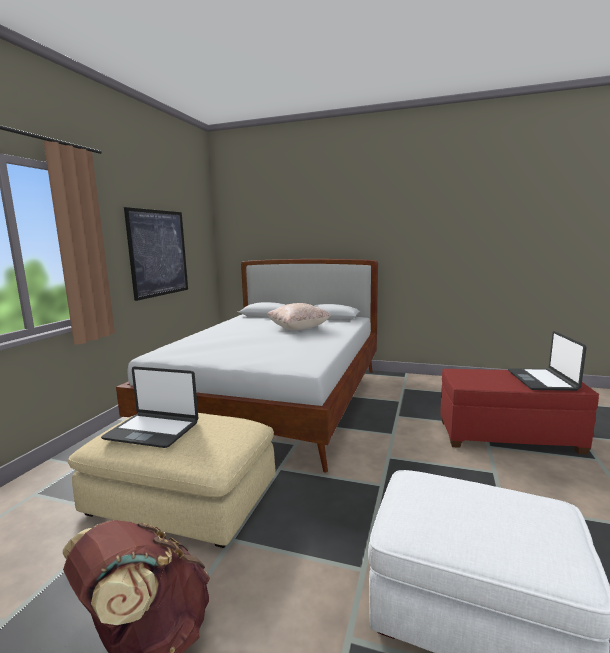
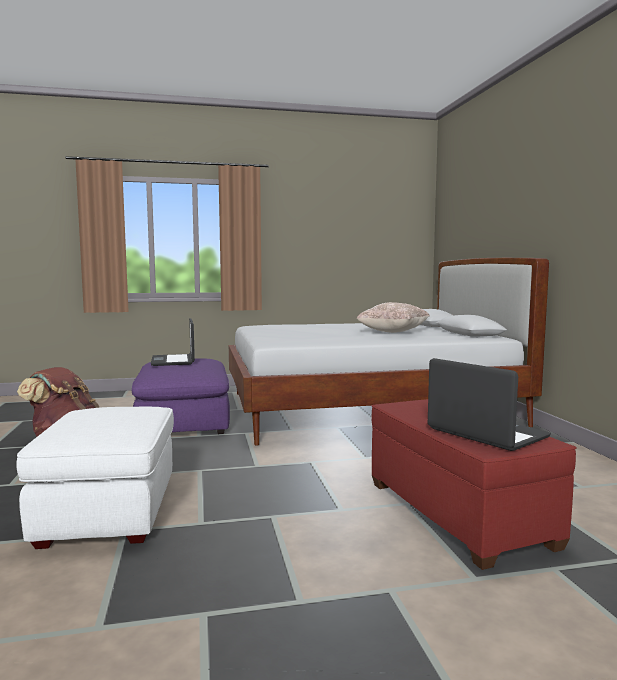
camera: 60 degrees right, 5 degrees down
(158, 253) = (335, 249): picture -> none
(182, 497) = (184, 419): beige ottoman -> purple ottoman
(542, 380) = (486, 433): laptop -> laptop turned 75 degrees clockwise

